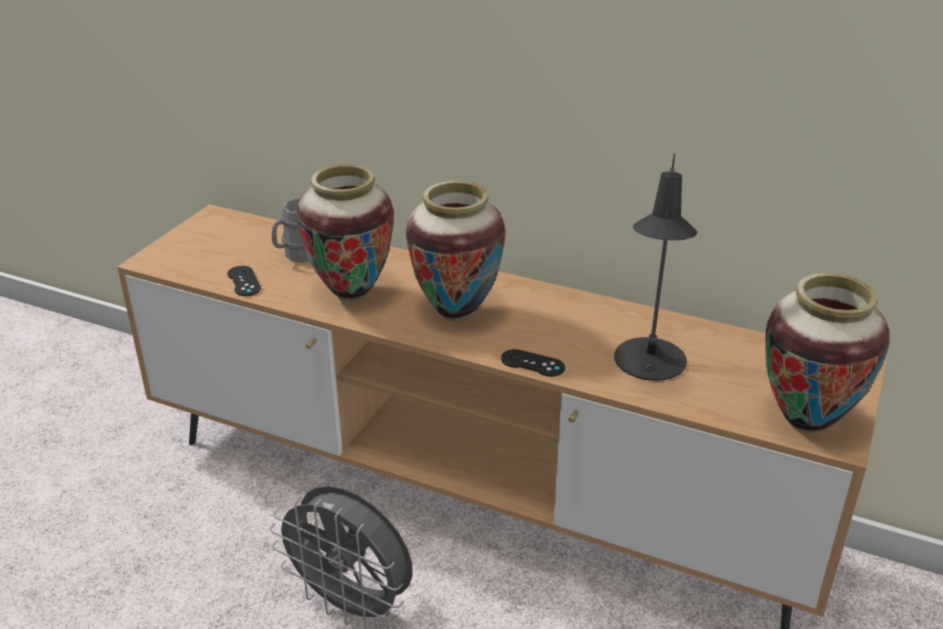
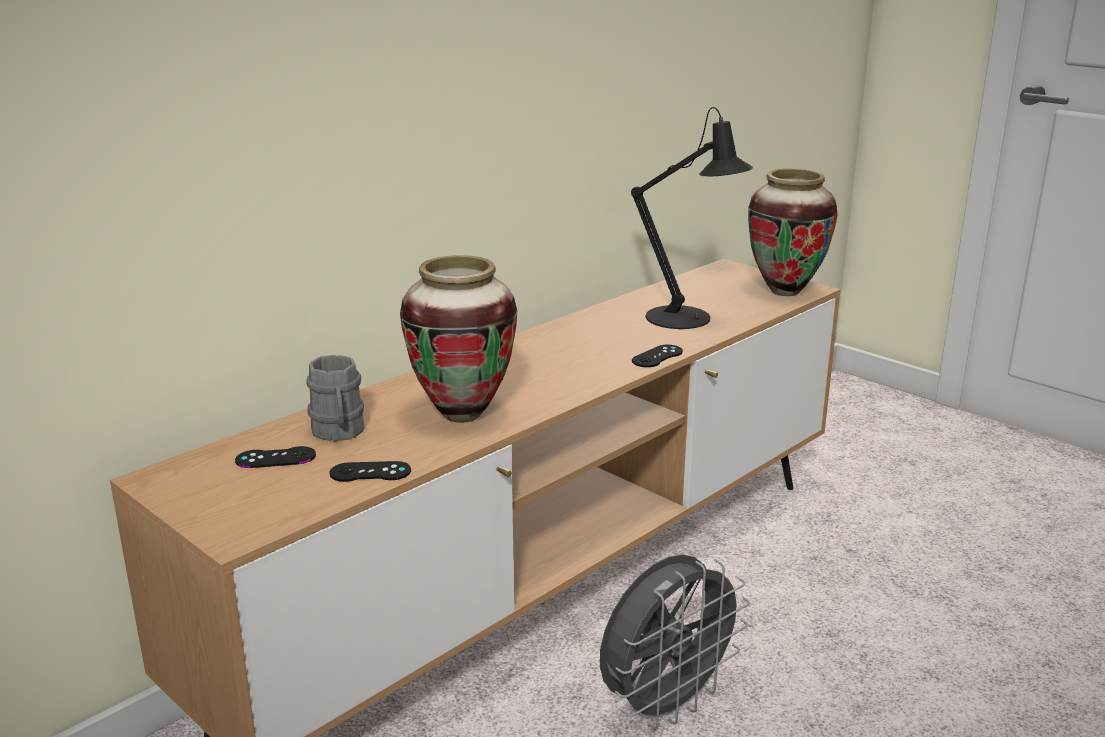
camera: 70 degrees left, 10 degrees down
(253, 244) = (275, 458): none -> black game controller
(456, 313) = (548, 372): vase -> none

